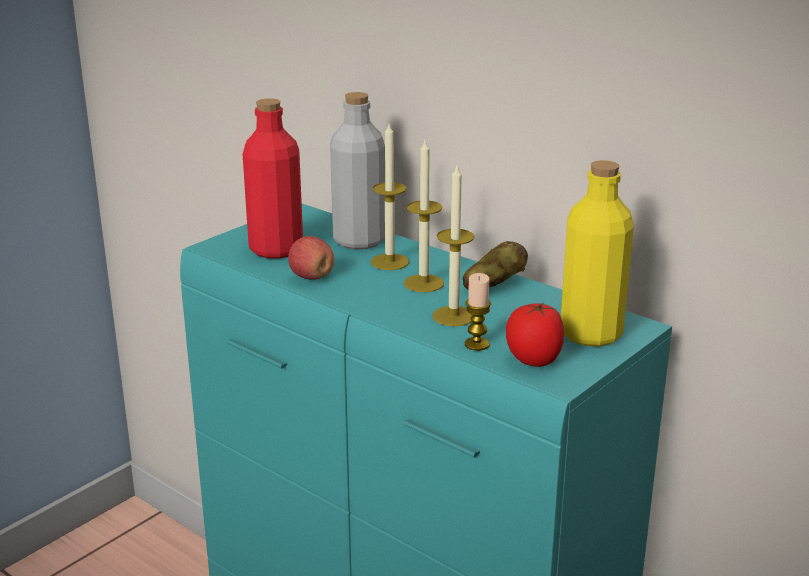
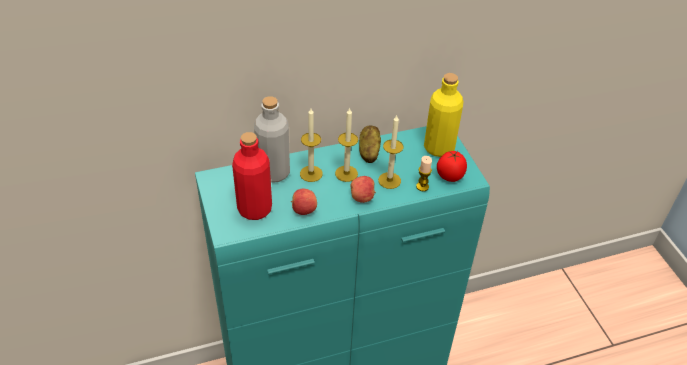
camera: 60 degrees left, 20 degrees up
(388, 307) = (362, 197): none -> apple

